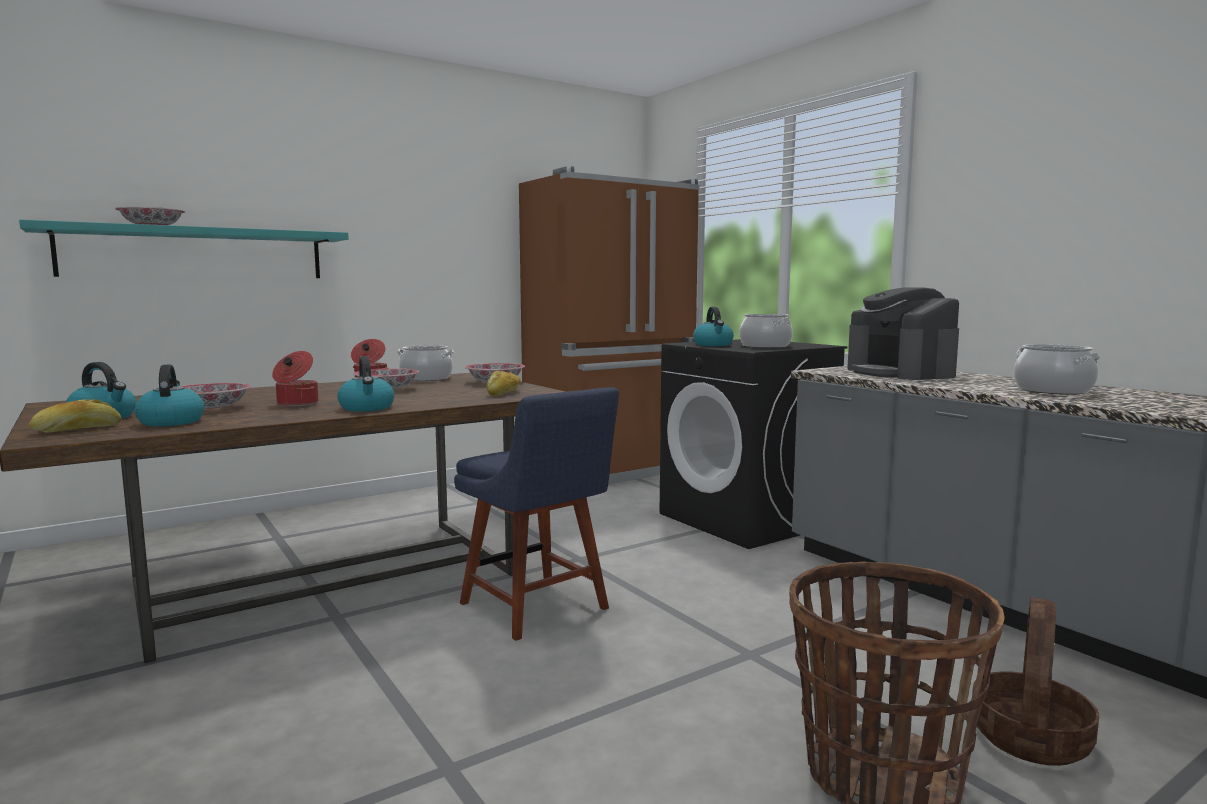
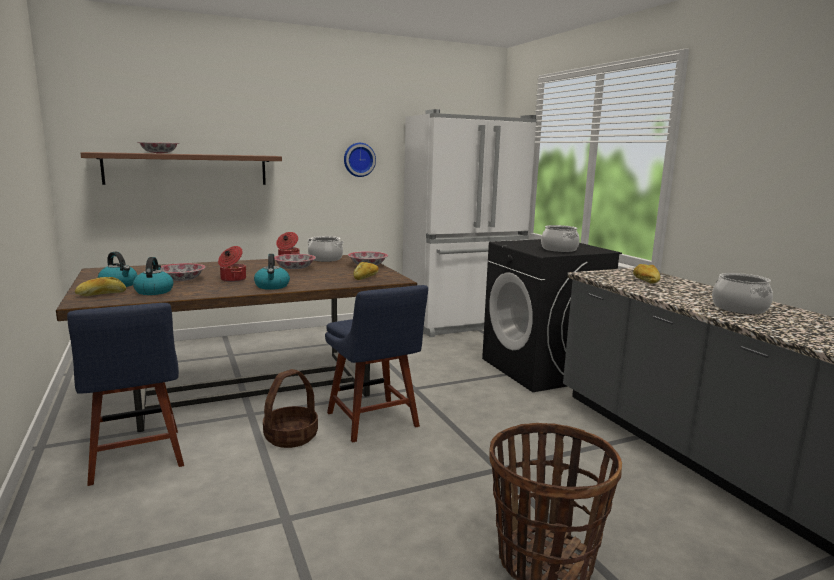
camera: 10 degrees right, 5 degrees up
(152, 705) = (136, 458): none -> blue chair
(196, 254) = (187, 169): turquoise shelf -> brown shelf
(456, 243) = (359, 159): none -> wall clock
(612, 472) = (463, 323): brown fridge -> white fridge
(713, 345) = (523, 246): kettle -> none
(900, 373) = (645, 280): coffee machine -> bread
(1031, 738) = (660, 551): basket -> basket (291, 437)

